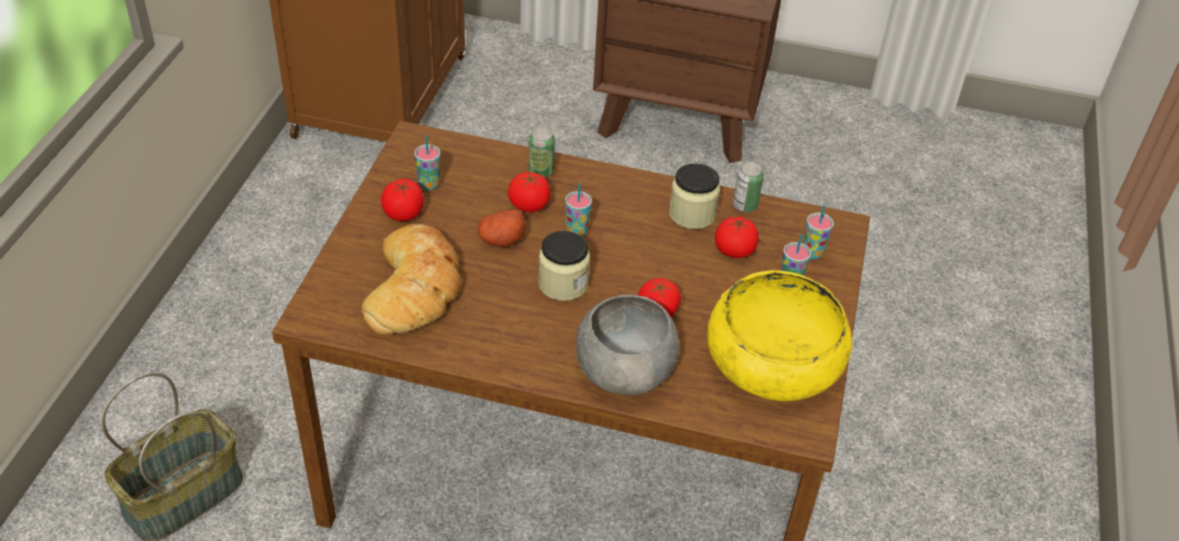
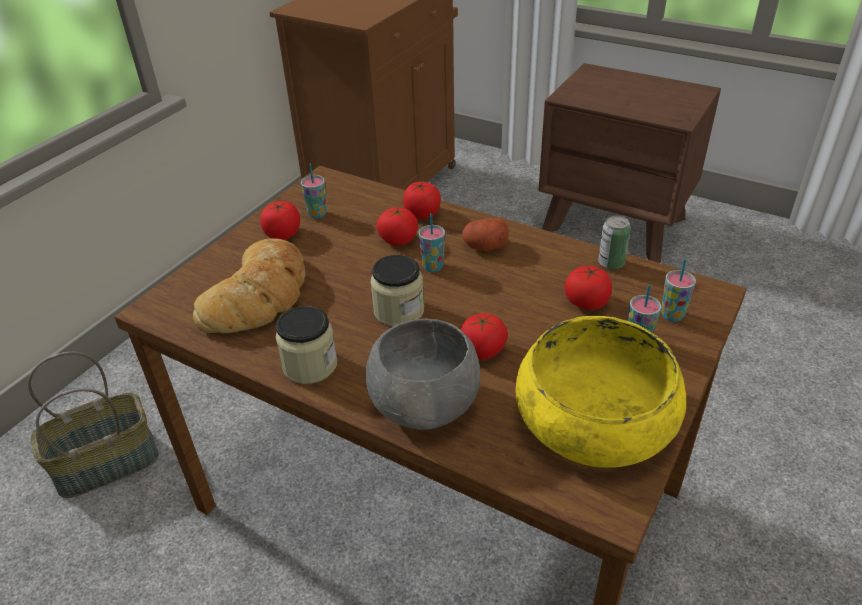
camera: 20 degrees right, 5 degrees down
(501, 240) = (359, 265): potato -> potato (484, 246)
(541, 171) = (422, 214): can -> tomato
(692, 214) = (553, 265): jar -> jar (310, 365)

